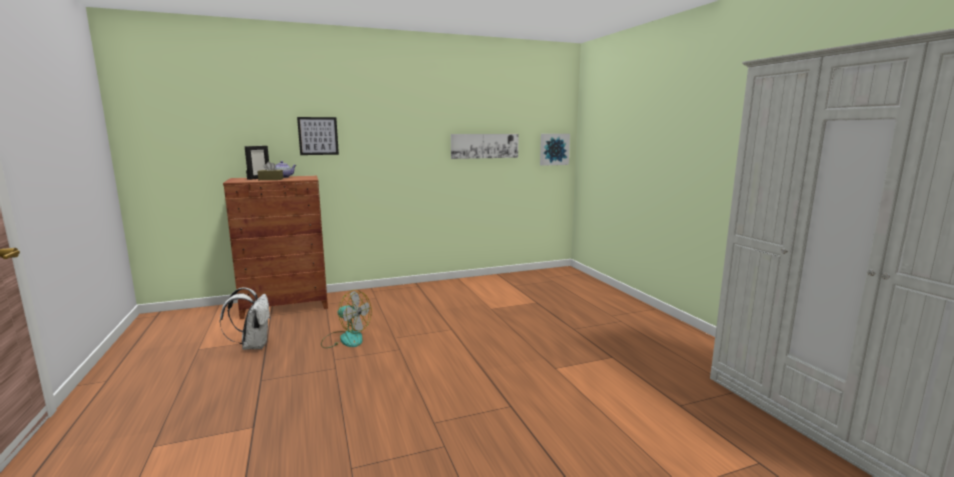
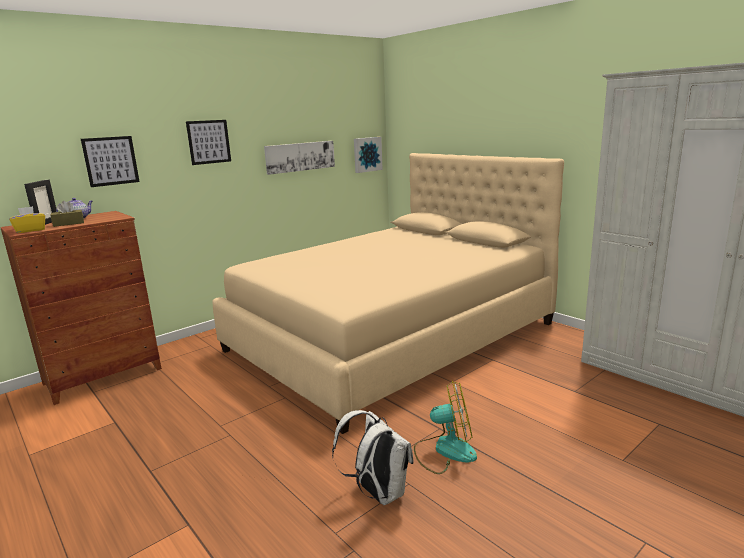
camera: 20 degrees left, 5 degrees up
(241, 181) = (30, 230): none -> yellow tissue box
(253, 345) = (103, 433): white backpack -> white backpack (377, 492)
(345, 339) = (214, 399): fan -> fan (445, 450)
(401, 126) = (209, 142): none -> picture
(529, 318) = (392, 337): none -> beige bed

